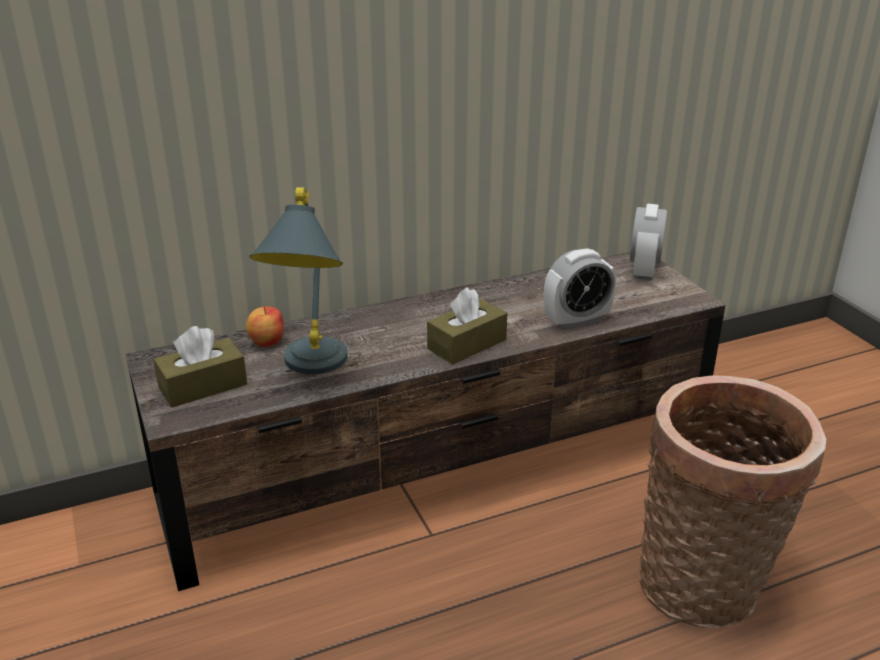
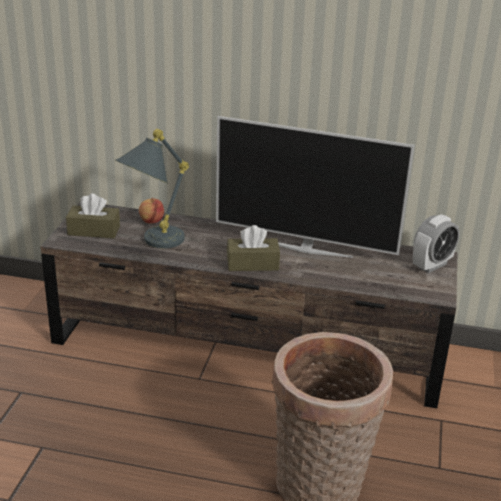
camera: 35 degrees right, 0 degrees up
(497, 302) = (306, 248): none -> television
(577, 321) = (337, 277): alarm clock -> none

